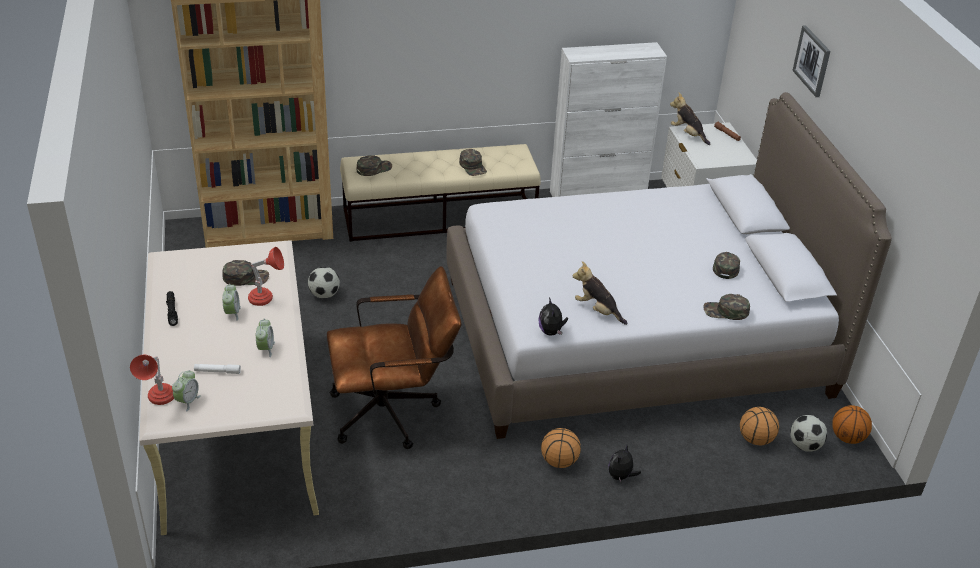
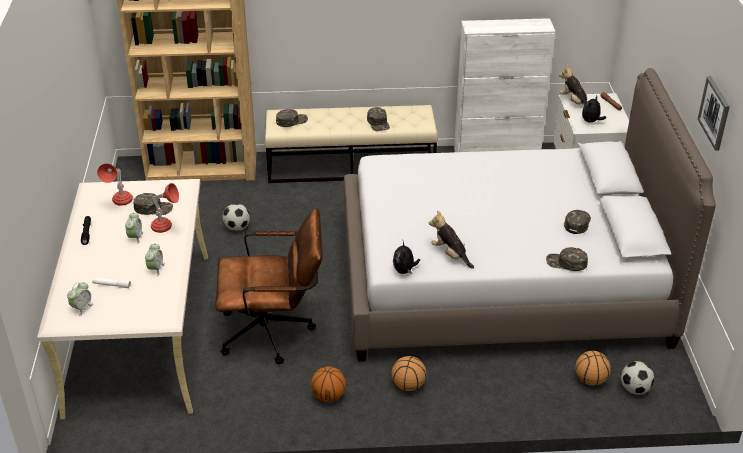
camera: 10 degrees right, 0 degrees up
(159, 402) = (59, 307): red table lamp -> red table lamp (120, 203)
(621, 476) = (460, 403): plush toy -> plush toy (591, 121)
(812, 61) = (671, 40): picture -> picture (715, 113)
(847, 438) = (676, 385): basketball -> basketball (328, 396)

